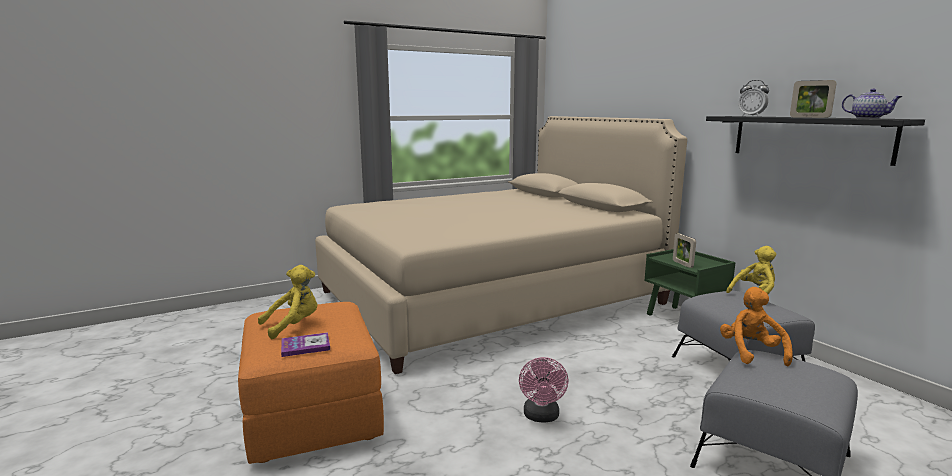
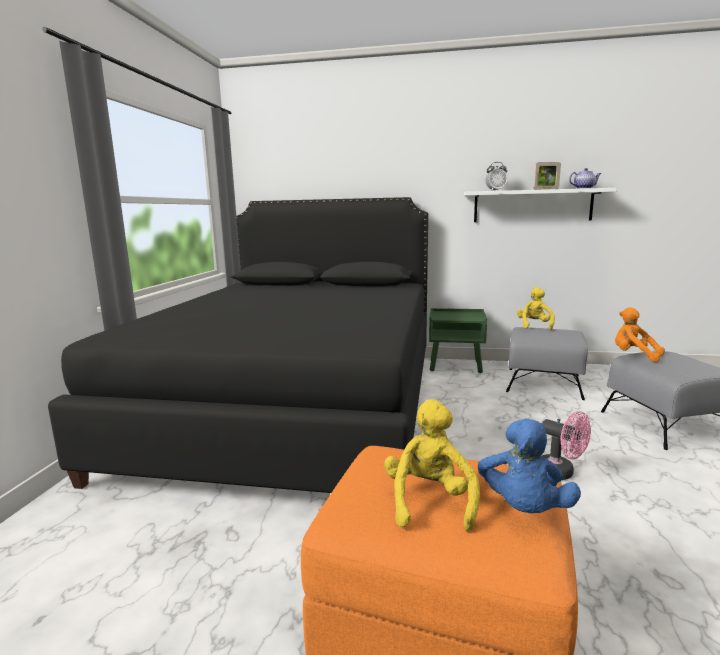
camera: 50 degrees left, 0 degrees up
(305, 346) = (523, 509): book -> blue plush toy
(489, 297) = (298, 405): beige bed -> black bed
(682, 264) = (462, 318): picture frame -> none
(809, 138) = (532, 206): black shelf -> white shelf

